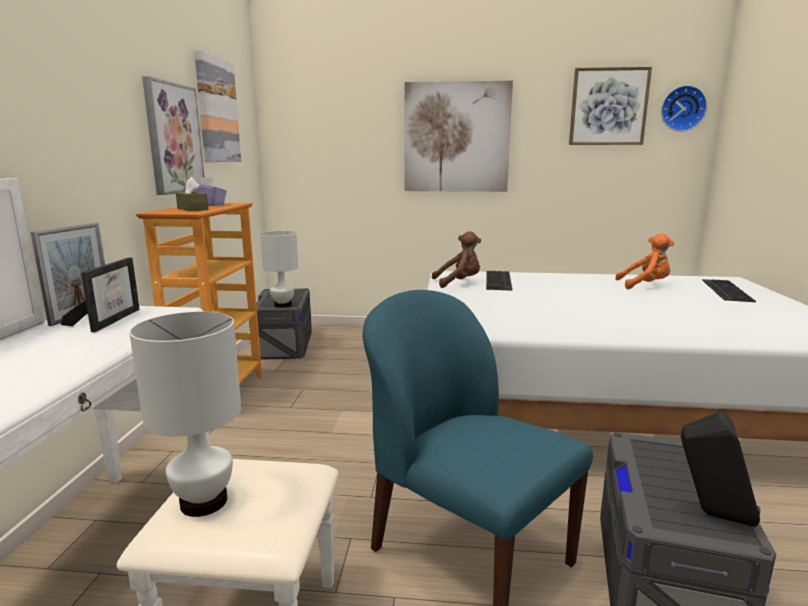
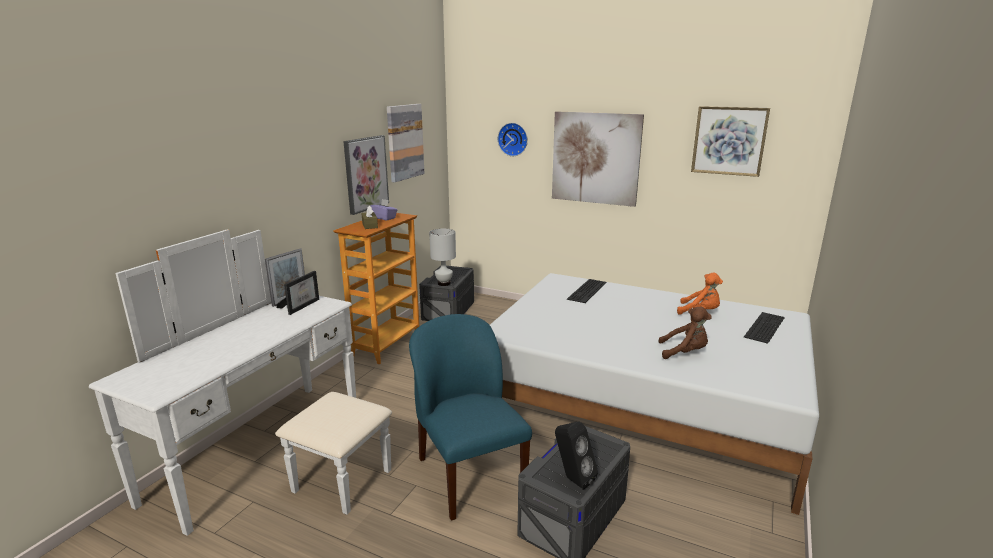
camera: 20 degrees right, 5 degrees up
(205, 502) = (317, 413): white table lamp -> none
(459, 283) = (554, 290): brown plush toy -> brown plush toy (684, 352)
(682, 109) = (800, 146): wall clock -> wall clock (513, 139)

